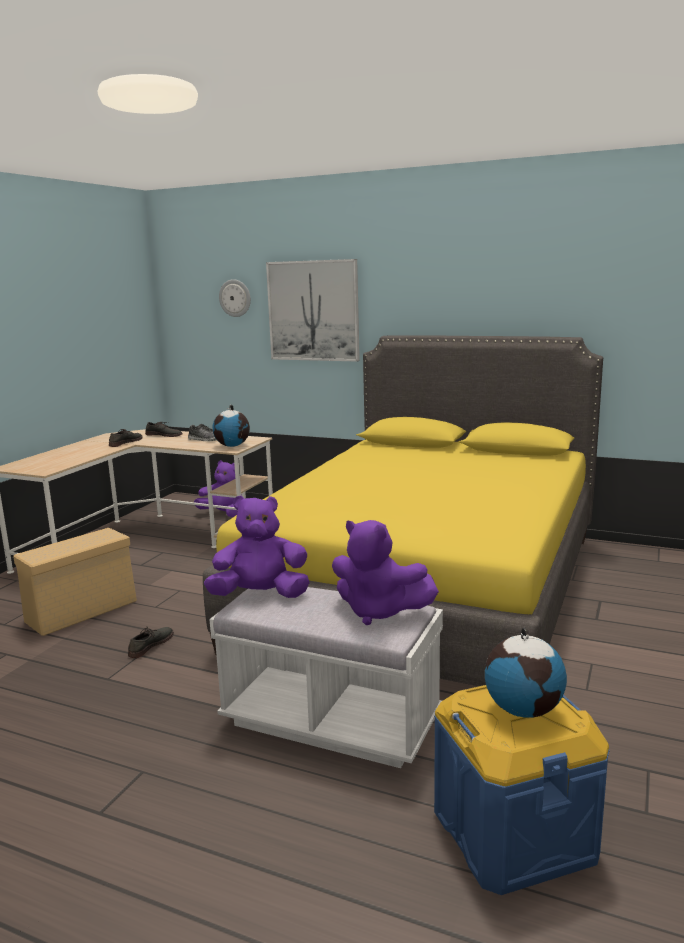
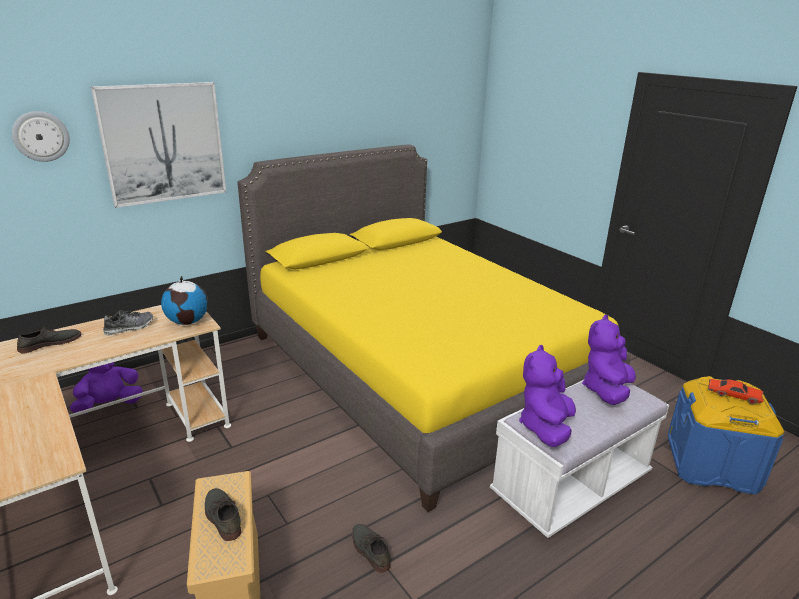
camera: 60 degrees left, 10 degrees up
(125, 442) = (29, 374): grey shoe -> grey shoe (222, 516)
(379, 611) = (606, 391): purple plush toy -> purple plush toy turned 150 degrees clockwise
(523, 709) = (733, 395): globe -> red toy car

